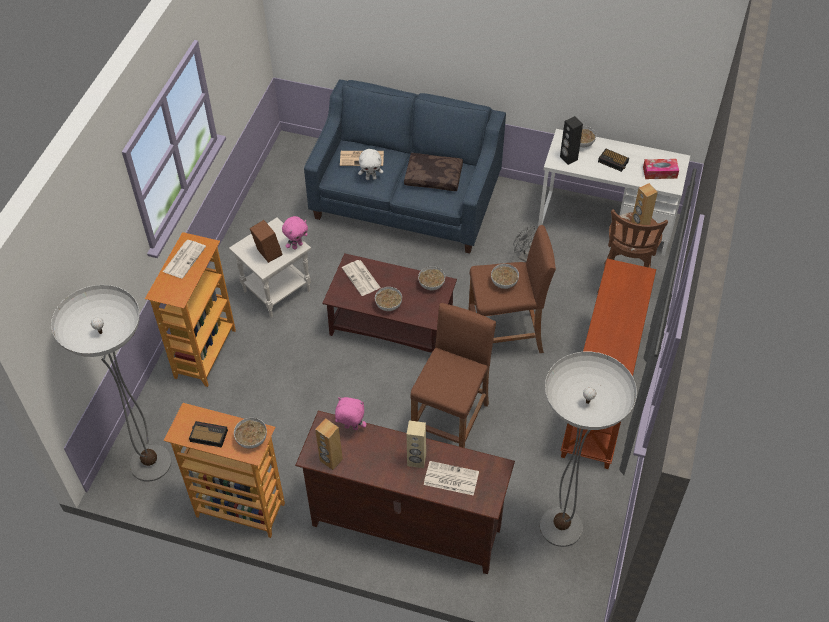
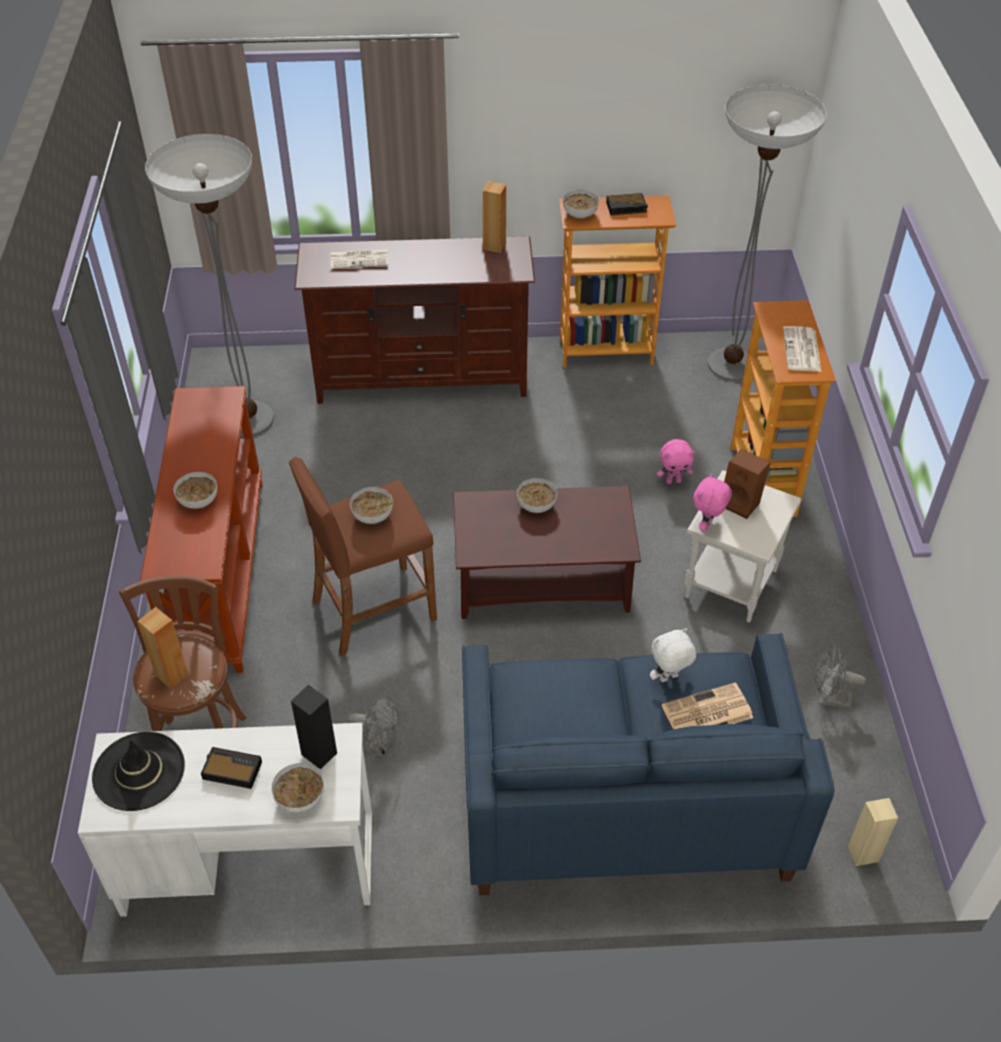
camera: 160 degrees right, 5 degrees down
(269, 216) = (828, 699): none -> grey fan
(351, 428) = (488, 274): pink plush toy -> pink plush toy (673, 481)
(361, 278) = (594, 530): newspaper -> none
(416, 460) = (403, 265): beige speaker -> beige speaker (862, 853)
(431, 284) = (489, 549): bowl -> bowl (198, 501)
(434, 176) = (563, 713): brown pillow -> none
(451, 422) = (411, 487): brown stool -> none
(660, 172) = (139, 771): tissue box -> black hat

